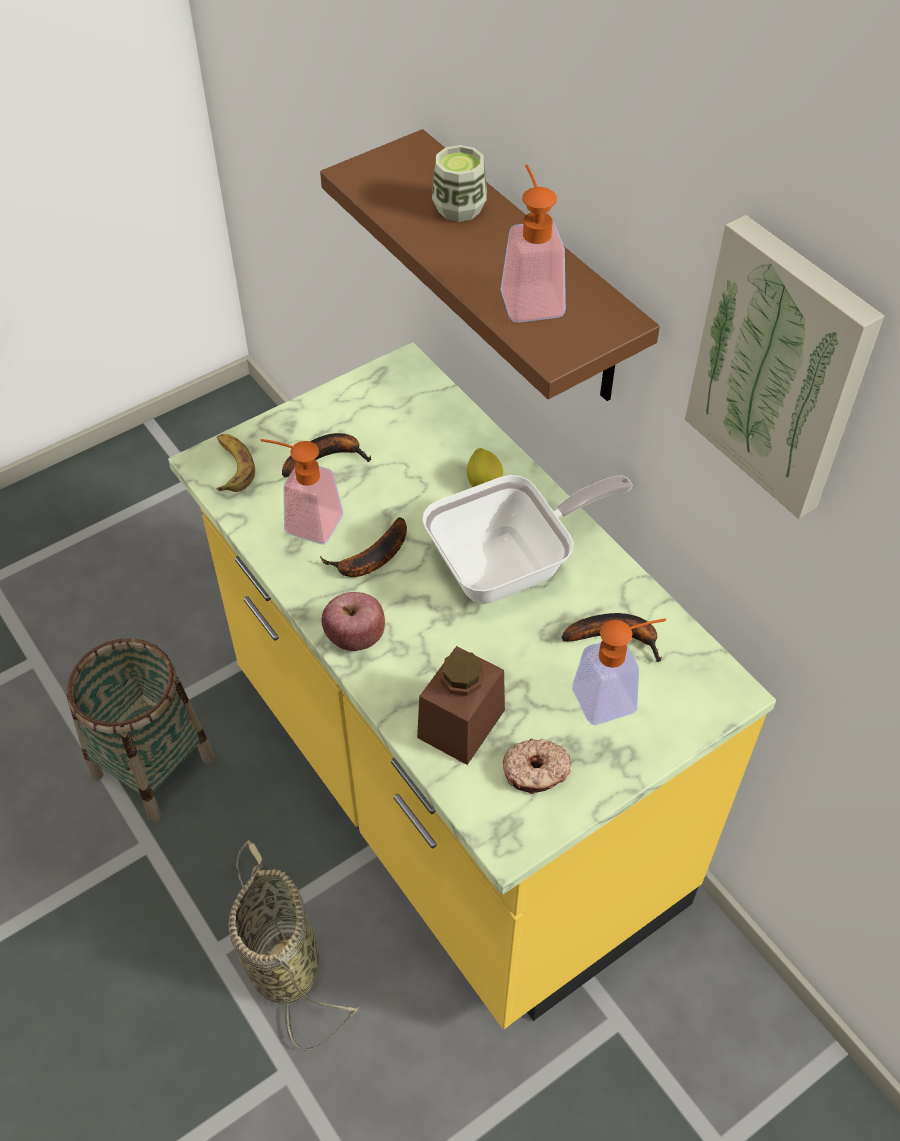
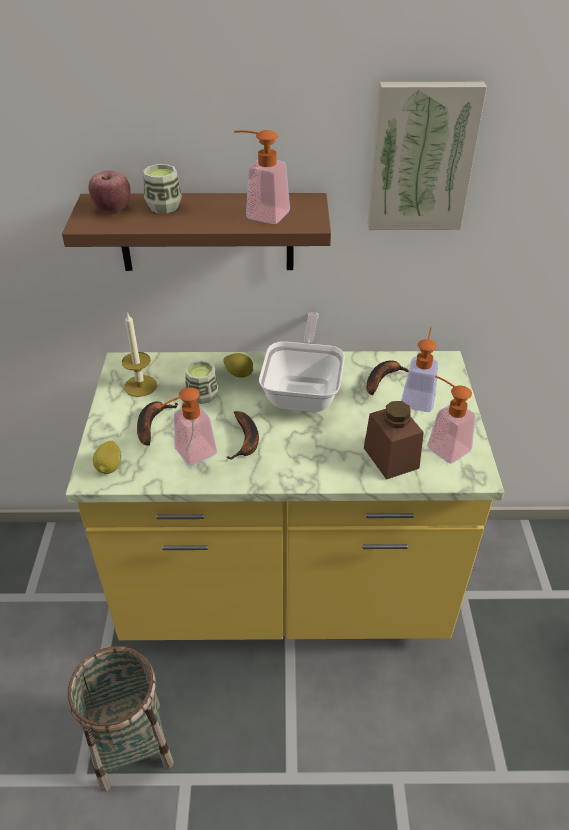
camera: 55 degrees left, 10 degrees down
(232, 467) = (110, 467): banana -> lemon
(283, 959) = (324, 739): basket -> none
(355, 638) = (296, 472): apple -> apple (113, 209)
(379, 408) = (140, 386): none -> candle
(413, 472) = (202, 395): none -> cup
(536, 772) = (443, 445): donut -> soap dispenser

